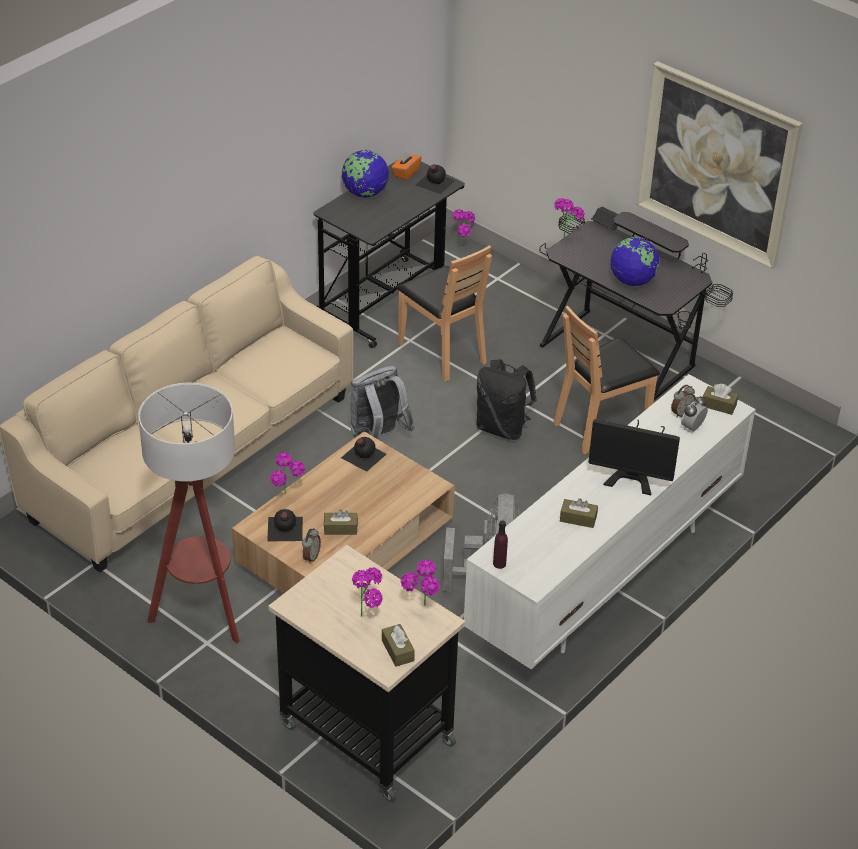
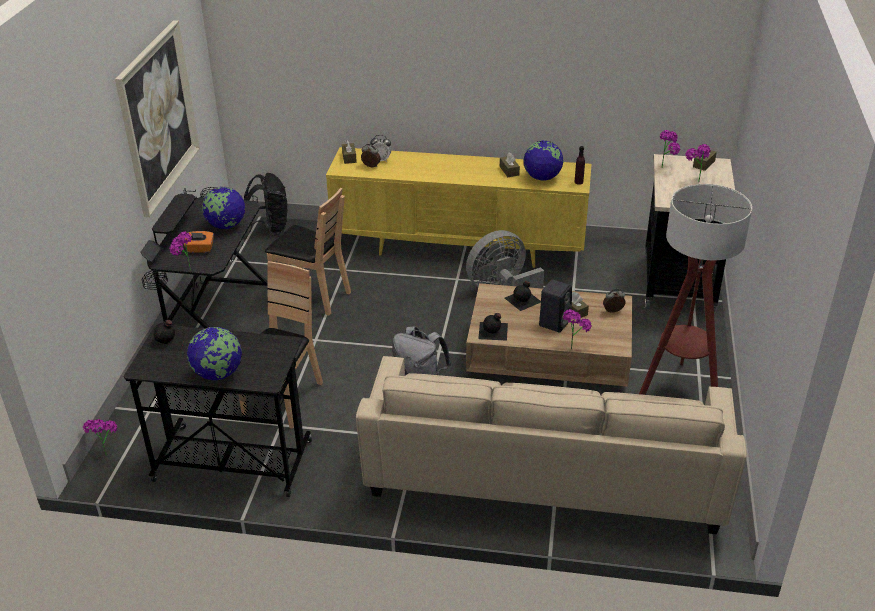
camera: 120 degrees left, 5 degrees down
(284, 529) = (604, 333): black bottle -> black bottle (523, 300)
(335, 504) = (554, 322): none -> black speaker
(406, 173) = (161, 364): orange tissue box -> orange tissue box (200, 249)
(502, 428) = (354, 335): black backpack -> black backpack (270, 228)
(537, 538) = (542, 178): none -> globe
(606, 578) = (460, 249): white cabinet -> yellow cabinet
(633, 471) = (445, 166): monitor -> none

